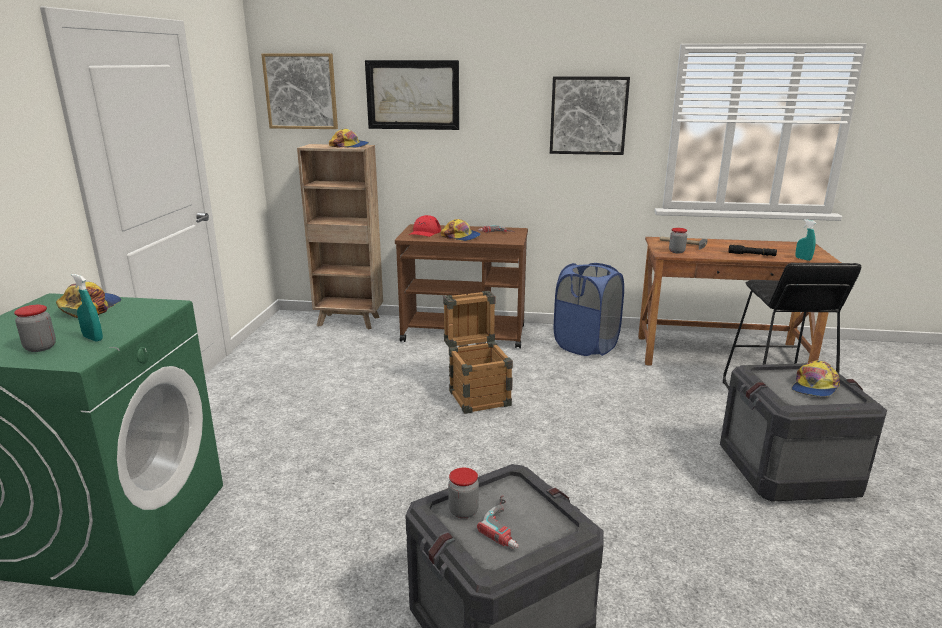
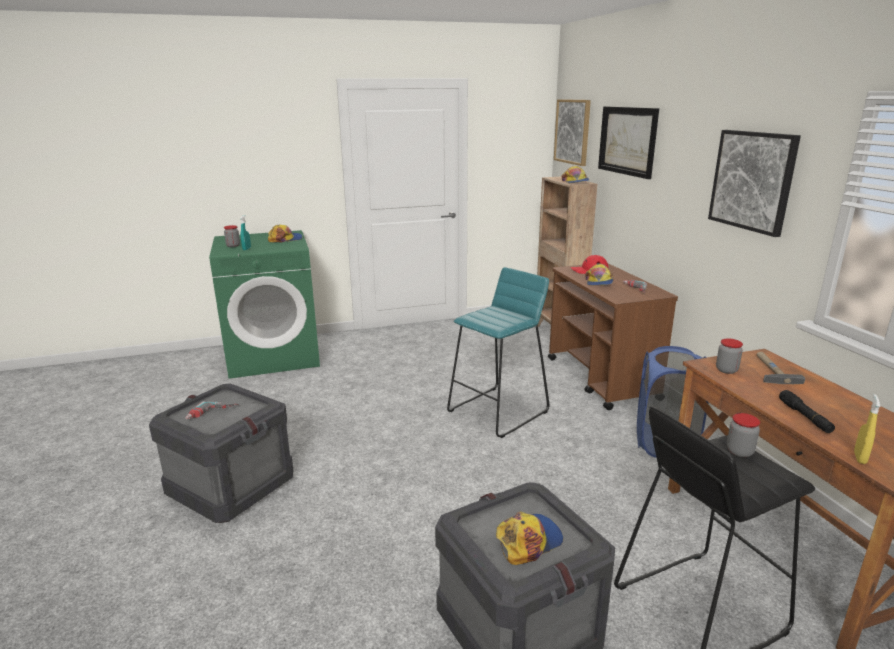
camera: 65 degrees right, 0 degrees up
(463, 511) = (224, 398): jar -> jar (739, 451)
(477, 394) = (499, 411): crate -> turquoise stool
(803, 259) = (860, 458): turquoise spray bottle -> yellow spray bottle
(814, 387) = (528, 541): cap -> cap turned 135 degrees clockwise

